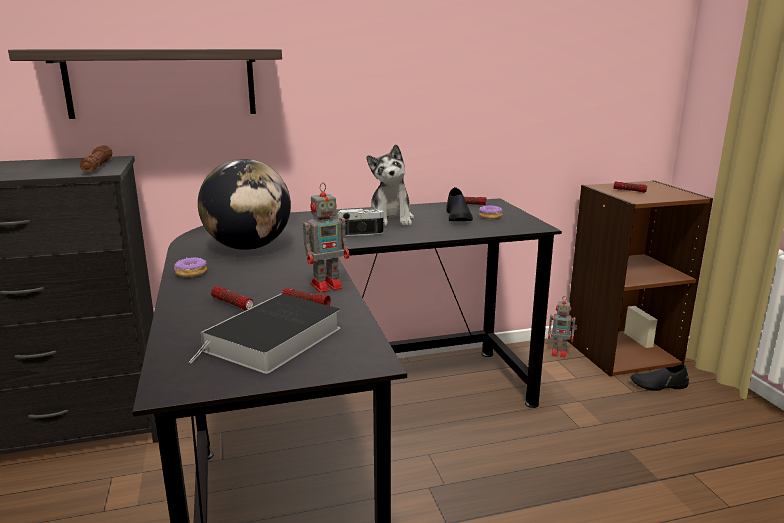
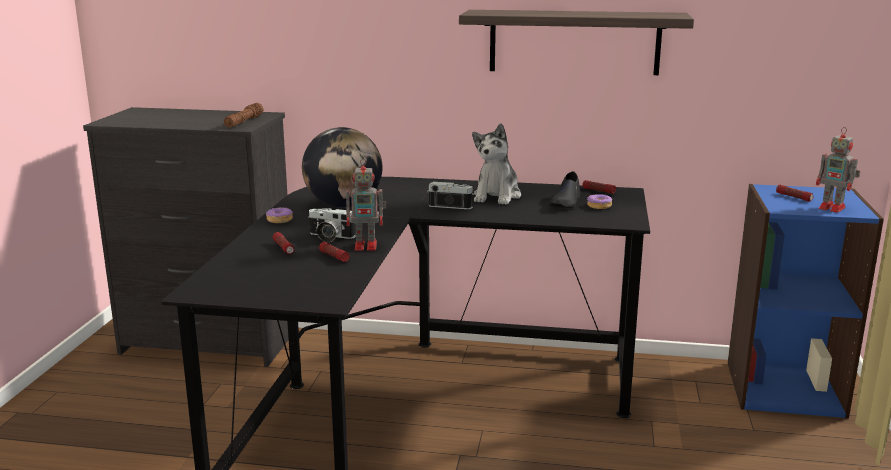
camera: 25 degrees right, 0 degrees up
(162, 83) = (312, 50): shelf -> shelf (574, 42)
(272, 341) = (282, 277): book -> none
(273, 283) = (329, 237): none -> camera
(560, 353) = (706, 375): toy robot -> toy robot (833, 208)
(621, 351) = (784, 388): brown bookcase -> blue bookcase
(658, 385) = (791, 430): black shoe -> none

